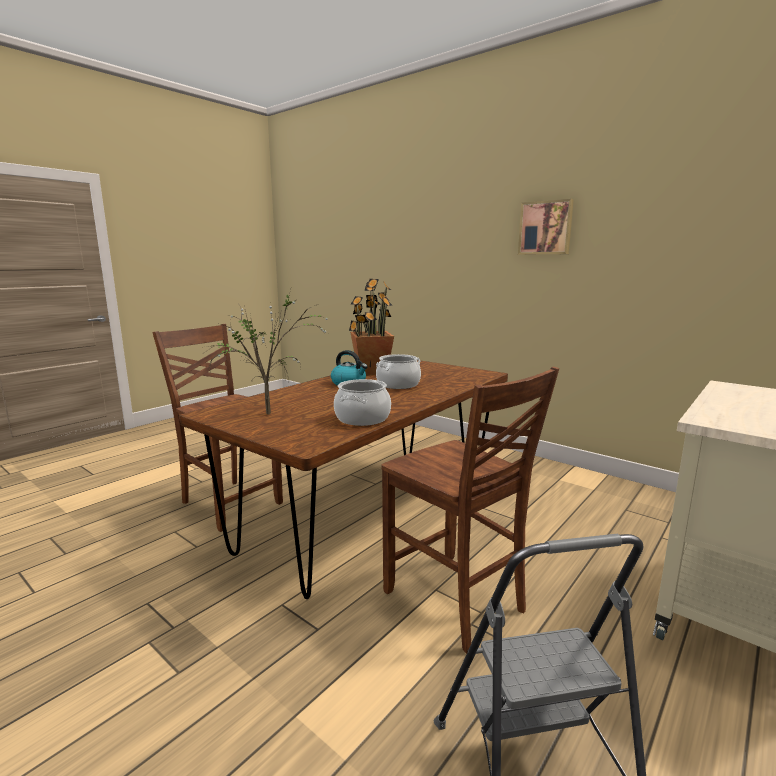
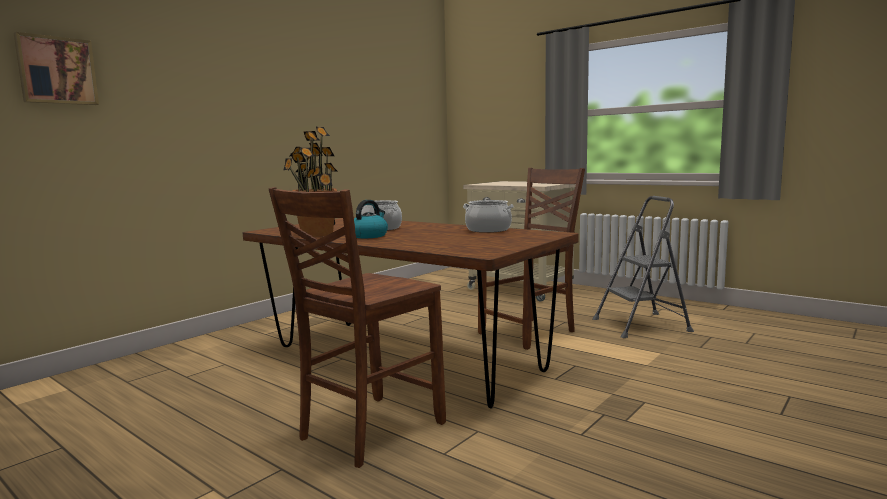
camera: 90 degrees left, 5 degrees down
(272, 414) = (480, 242): potted plant -> none
(545, 228) = (287, 91): picture -> picture (56, 70)

